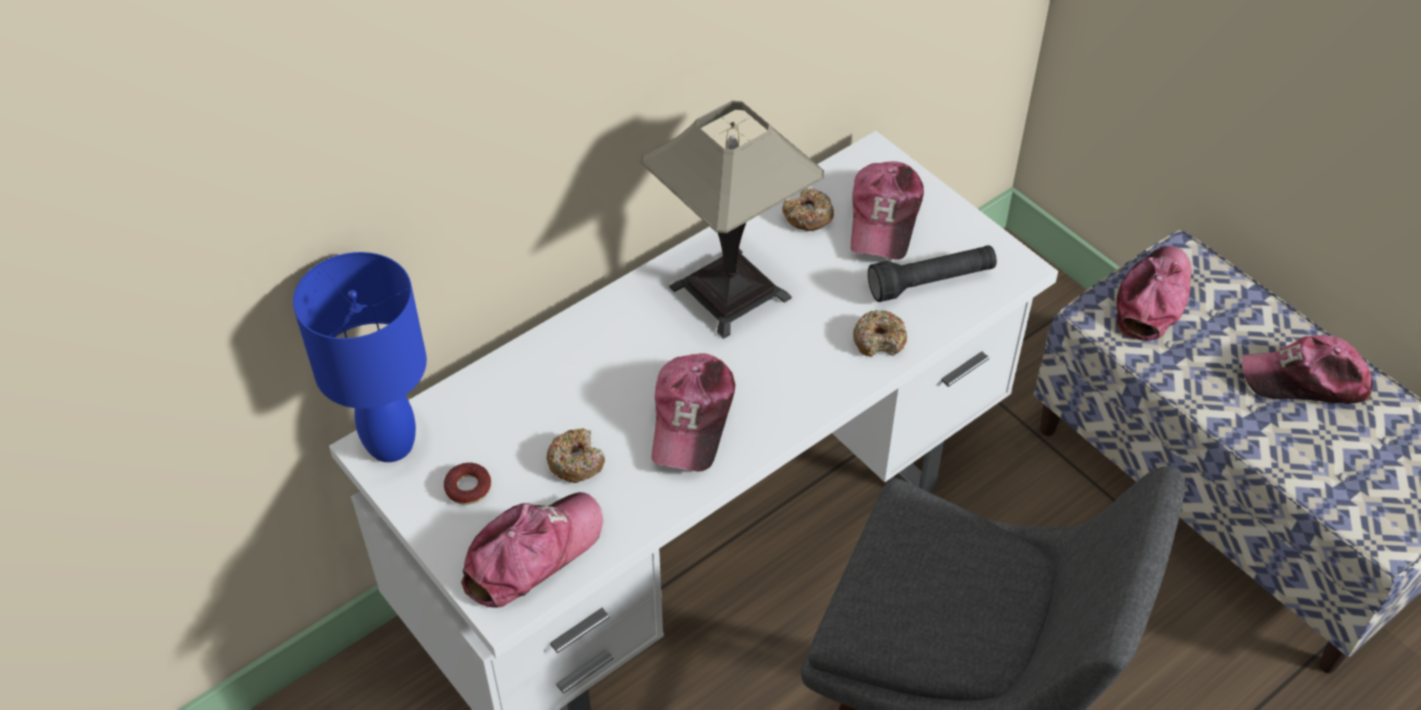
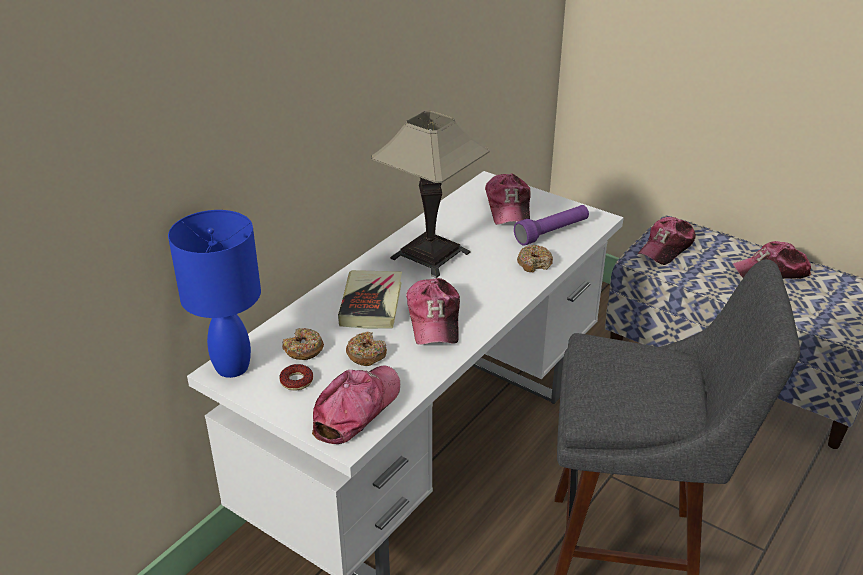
camera: 15 degrees left, 15 degrees down
(613, 370) = (371, 304): none -> book
(808, 216) = (462, 213): donut -> donut (303, 350)
(931, 283) = (552, 233): black flashlight -> purple flashlight
(1152, 298) = (666, 248): cap -> cap turned 150 degrees counterclockwise

